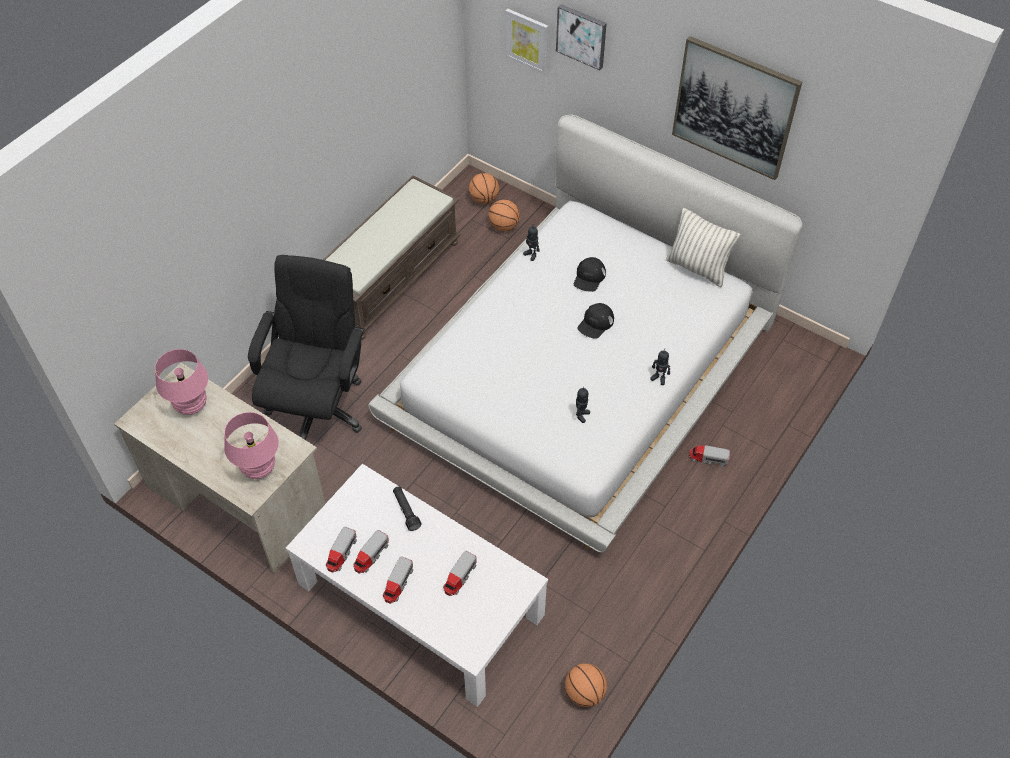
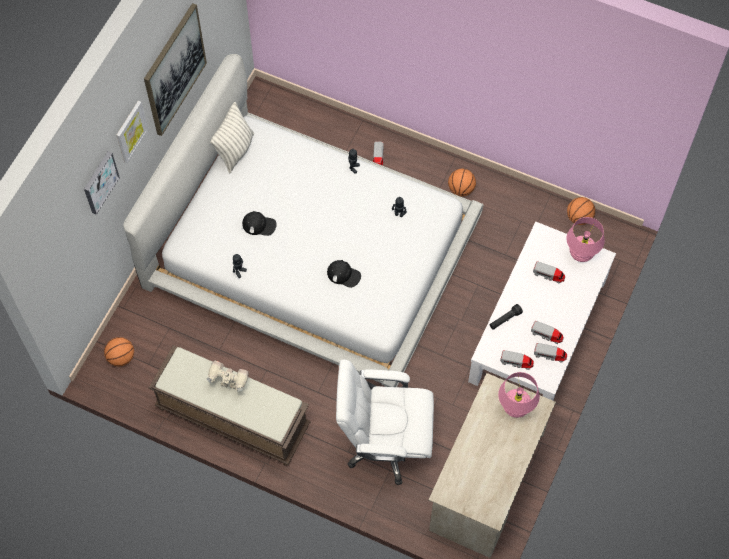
camera: 100 degrees left, 10 degrees up
(191, 406) = (470, 476): pink table lamp -> pink table lamp (581, 254)
(318, 407) = (385, 443): black office chair -> white office chair
(395, 234) = (230, 385): none -> toy robot
(398, 584) = (564, 312): toy truck -> toy truck (516, 362)
(504, 226) = (154, 335): basketball -> basketball (461, 189)
(527, 40) = (75, 243): picture -> picture (131, 131)
(595, 323) = (308, 215): black cap -> black cap (344, 275)

